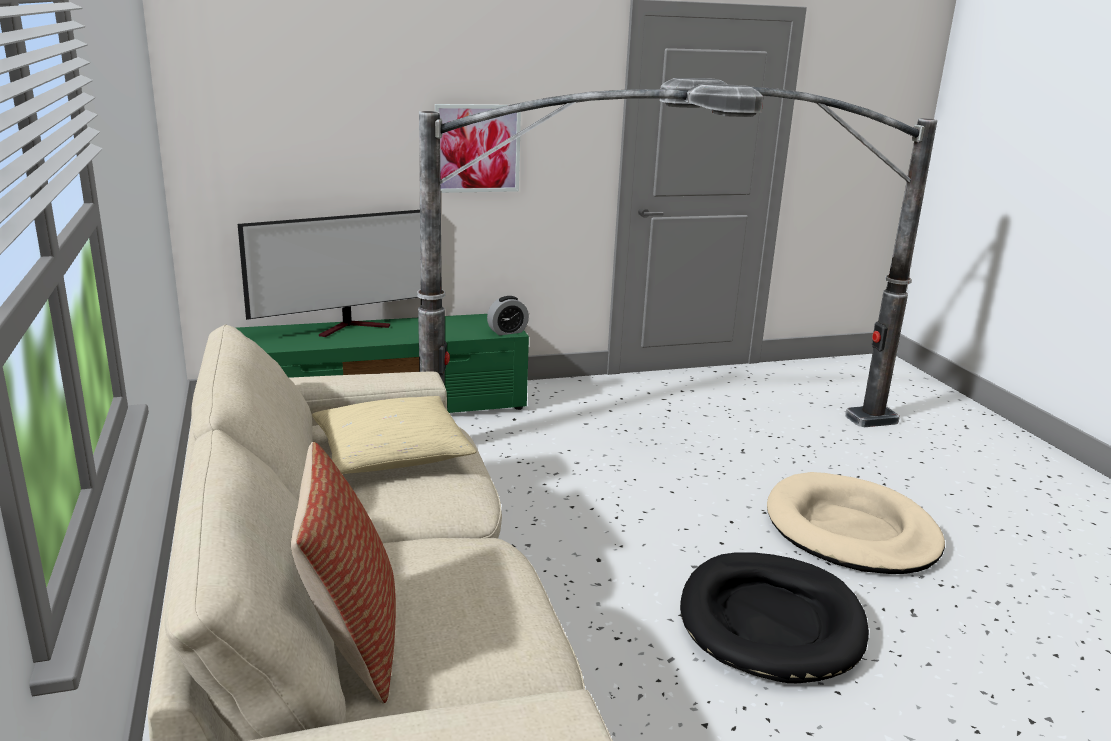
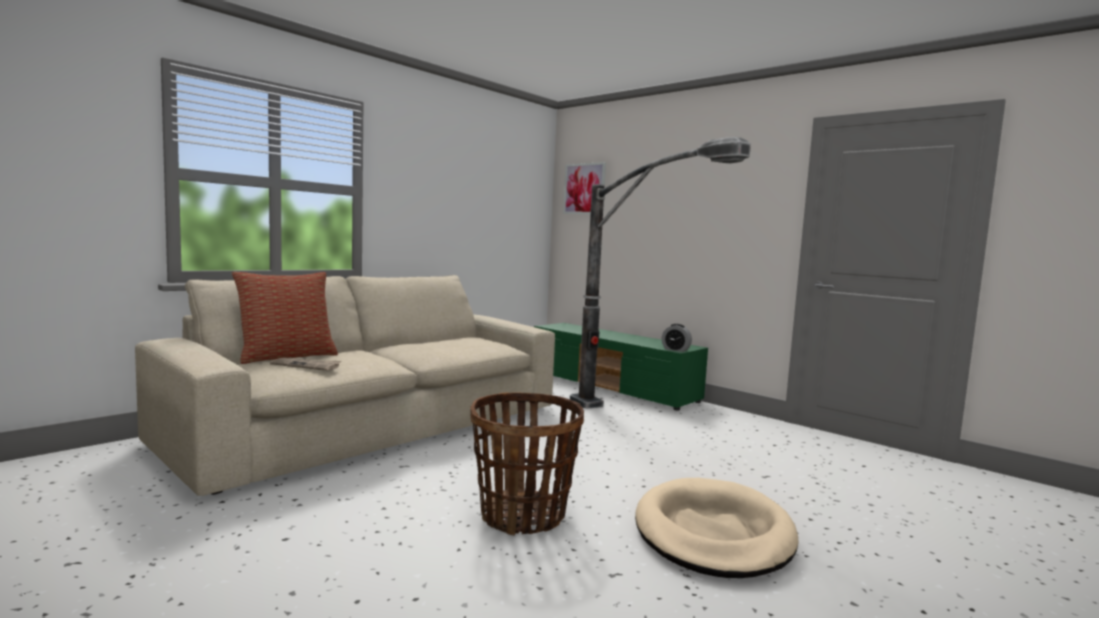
camera: 60 degrees right, 15 degrees down
(353, 327) = (608, 332): television -> none
(391, 453) = (459, 343): beige pillow -> none
(470, 626) = (307, 365): none -> newspaper
(477, 148) = (696, 228): picture -> picture (584, 189)
(769, 428) = (830, 481): floor lamp -> none
(771, 622) = (523, 515): black dog bed -> basket

